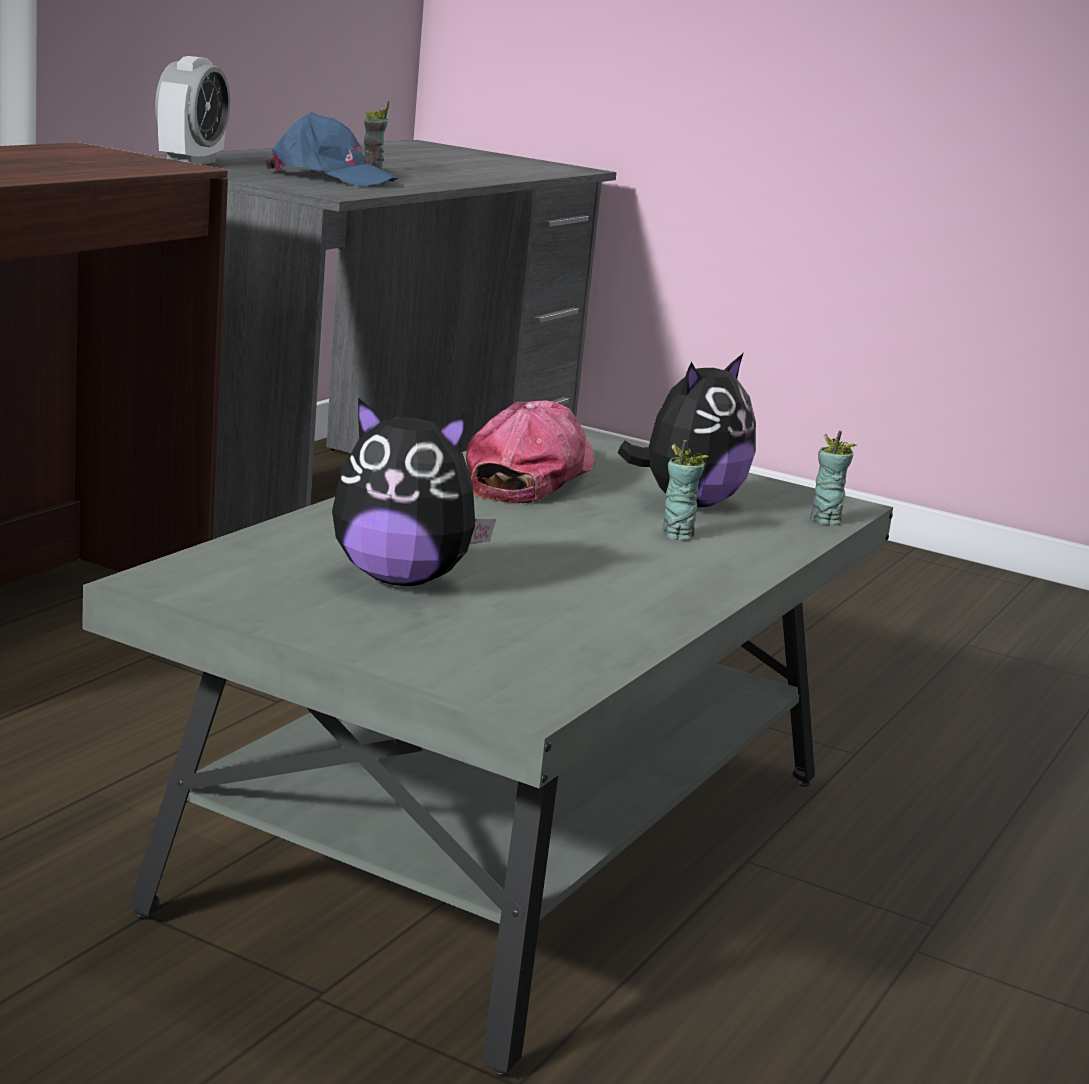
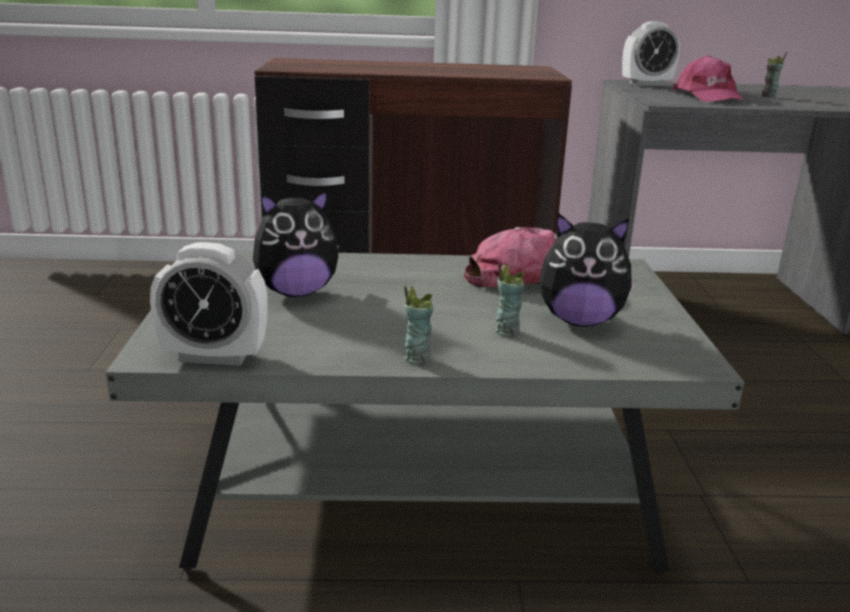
camera: 60 degrees right, 5 degrees up
(329, 177) = (708, 96): blue cap -> pink cap
(402, 579) = (296, 292): plush toy -> plush toy turned 90 degrees counterclockwise
(573, 671) = (214, 356): none -> alarm clock
(825, 520) = (646, 365): cup -> cup (417, 358)

